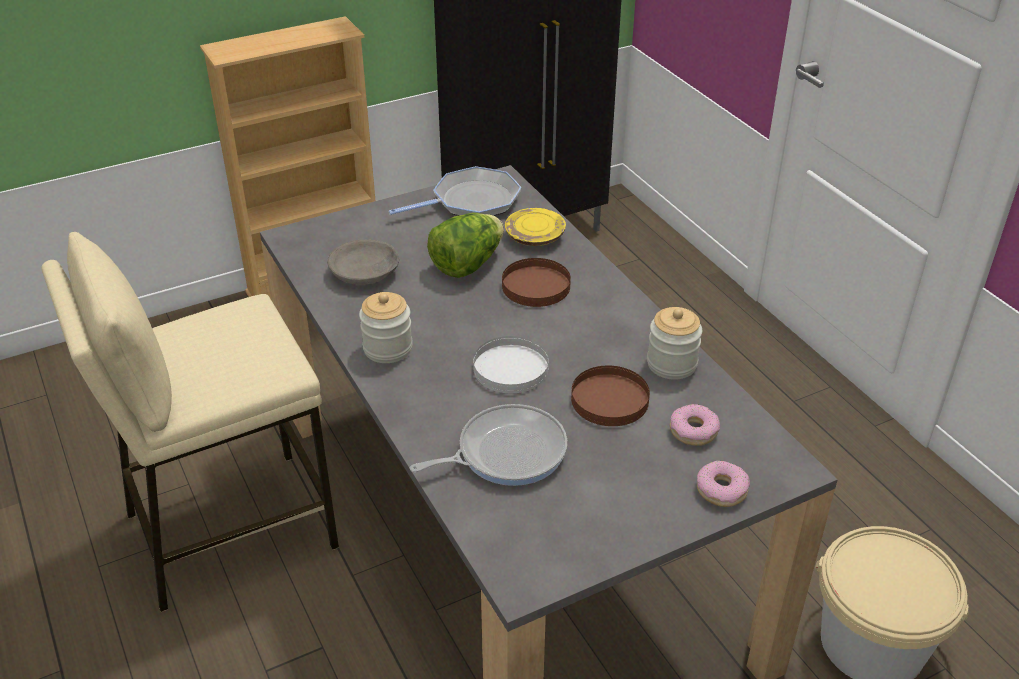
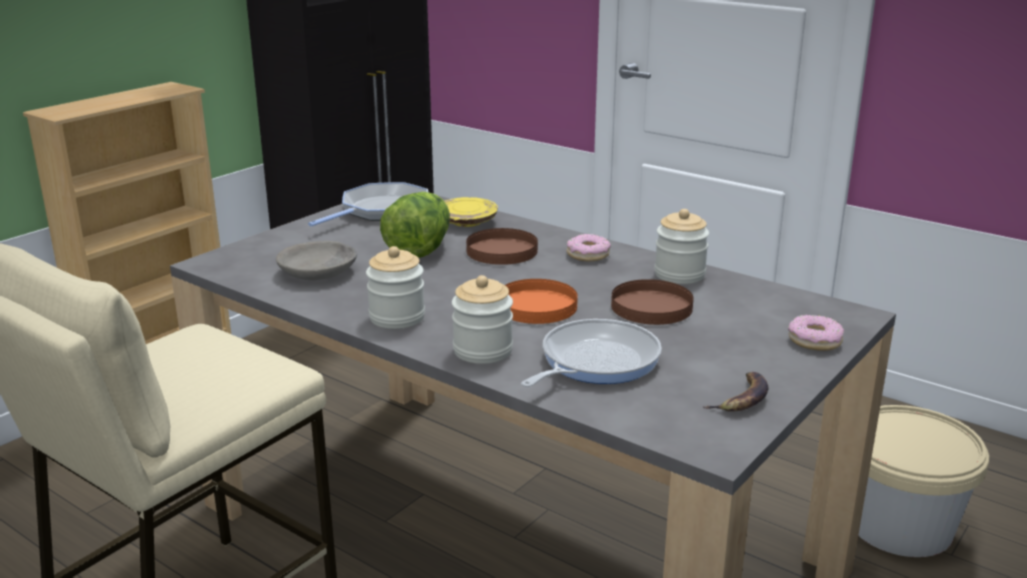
camera: 25 degrees left, 15 degrees down
(426, 410) = (483, 351): none -> jar
(510, 368) = (536, 306): white plate -> orange plate
(592, 537) = (741, 398): none -> banana
(693, 431) = (746, 310): donut -> donut (587, 255)

